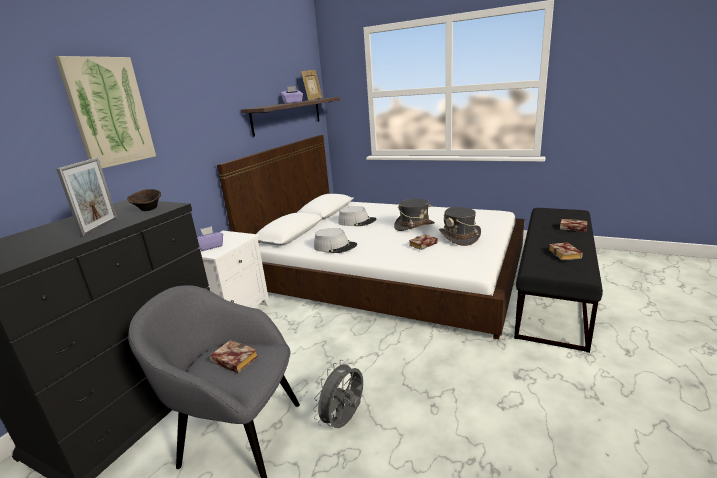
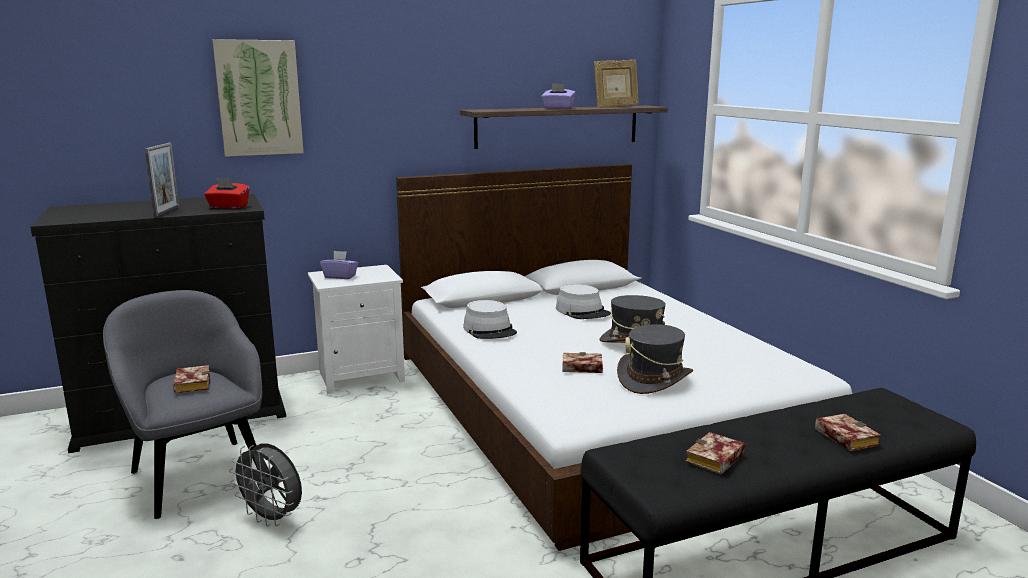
camera: 40 degrees right, 5 degrees down
(100, 227) = (167, 211): picture frame -> picture frame turned 45 degrees counterclockwise
(149, 209) = (228, 207): brown bowl -> red tissue box
(344, 421) = (272, 518): grey fan -> grey fan turned 135 degrees counterclockwise

